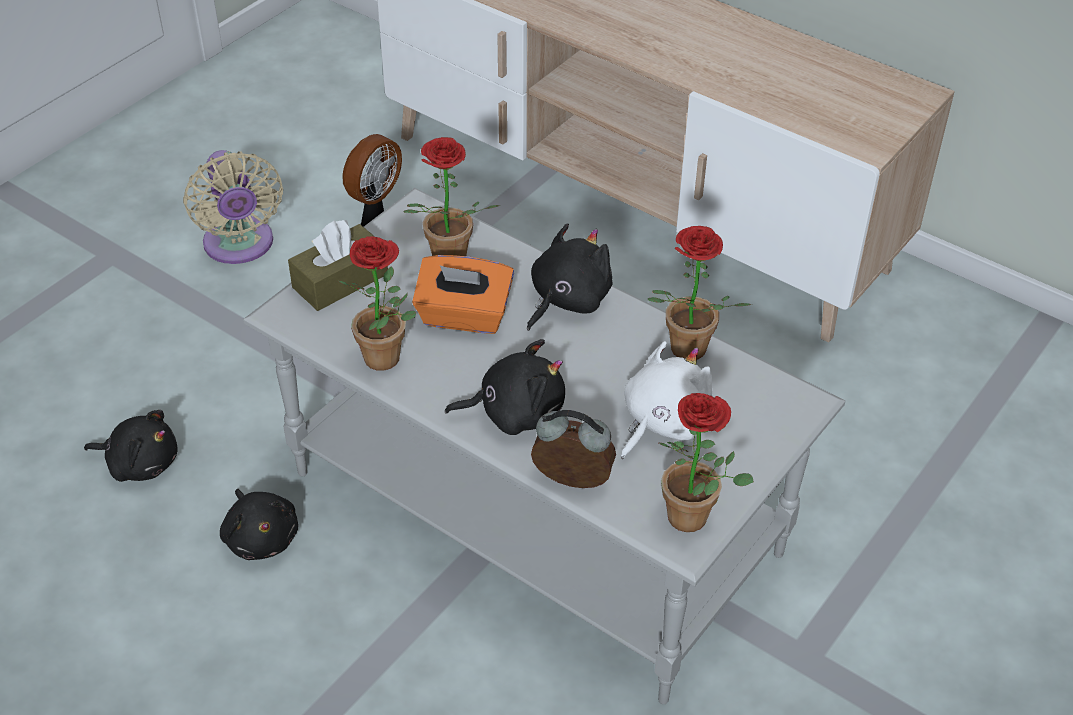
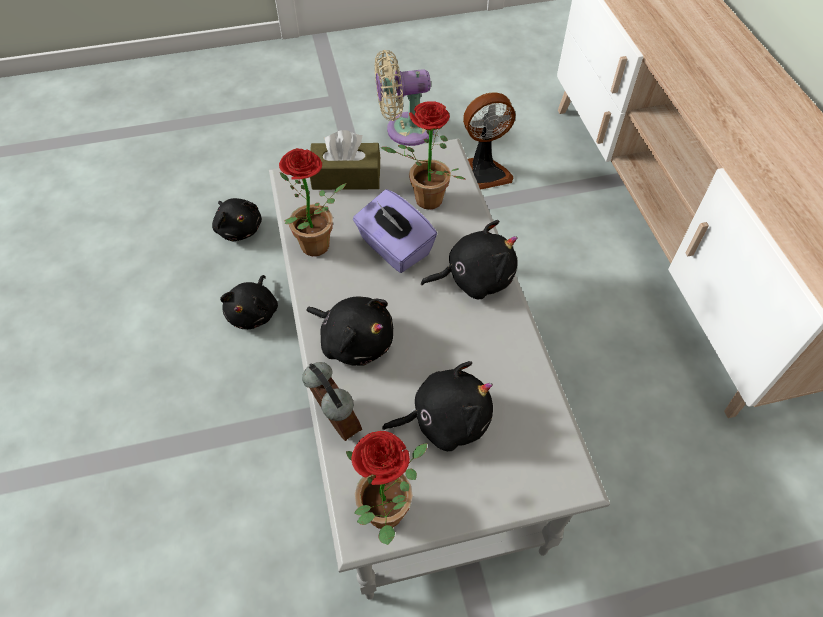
camera: 40 degrees right, 10 degrees up
(240, 246) = (404, 130): beige fan -> beige fan turned 60 degrees clockwise
(464, 317) = (394, 248): orange tissue box -> purple tissue box
(662, 422) = (445, 420): white plush toy -> black plush toy
(684, 353) = (517, 374): potted plant -> none

